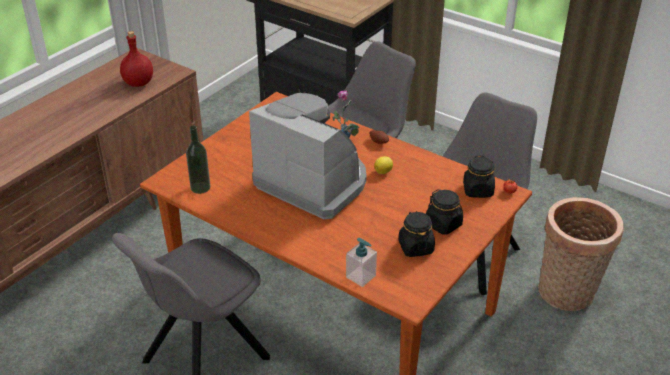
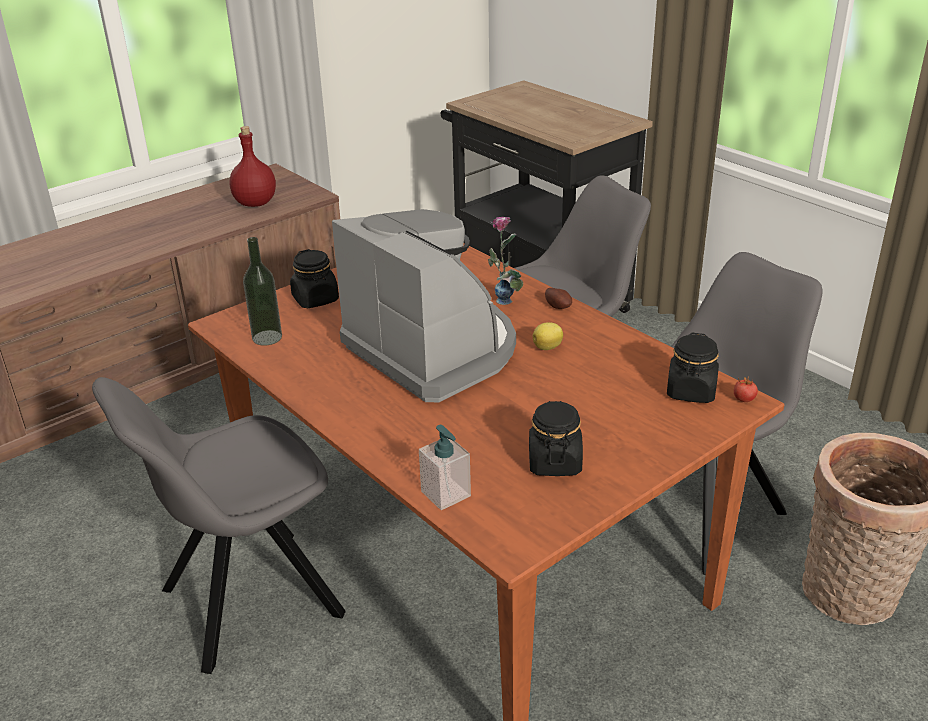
camera: 15 degrees right, 5 degrees down
(443, 224) = (614, 434): black jar -> black jar (315, 299)

